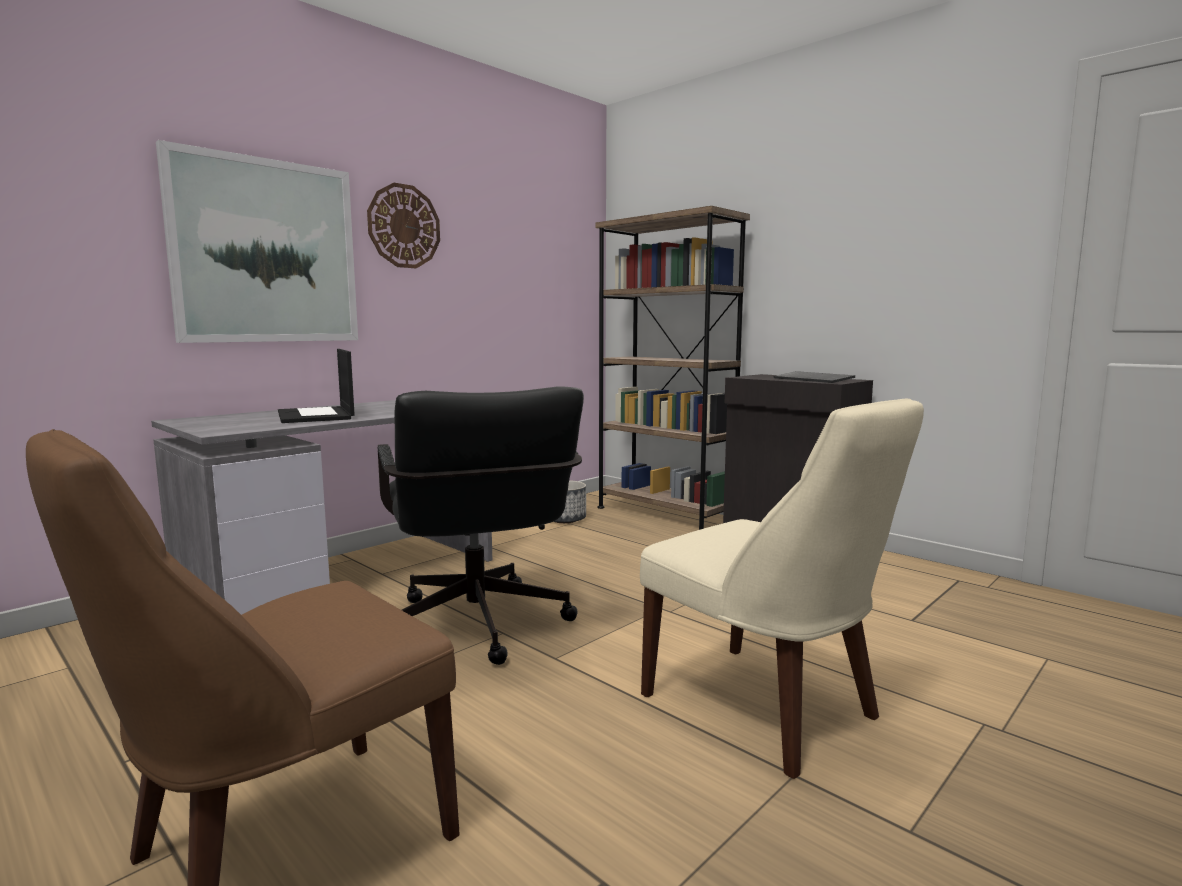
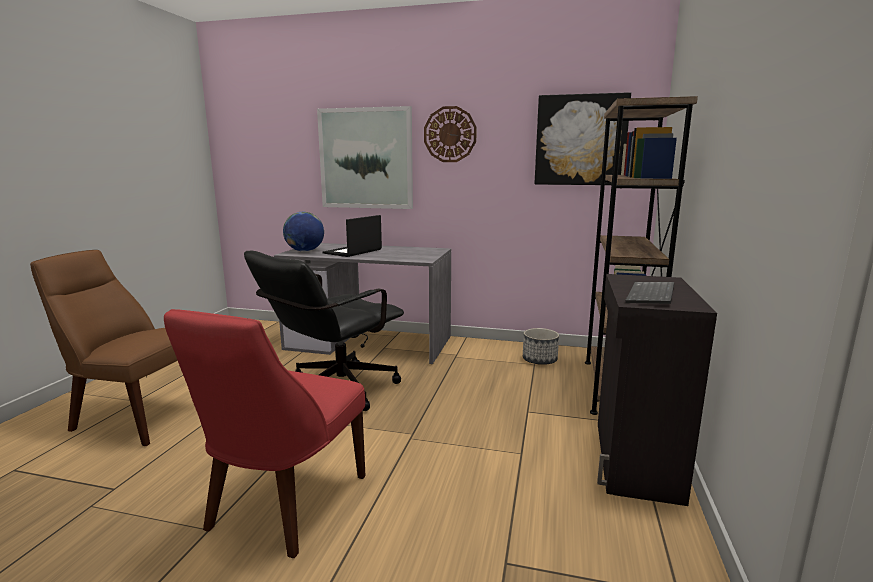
camera: 60 degrees right, 5 degrees up
(228, 426) = (305, 251): none -> globe
(545, 252) = (580, 140): none -> picture
(767, 710) = (284, 505): beige chair -> red chair

